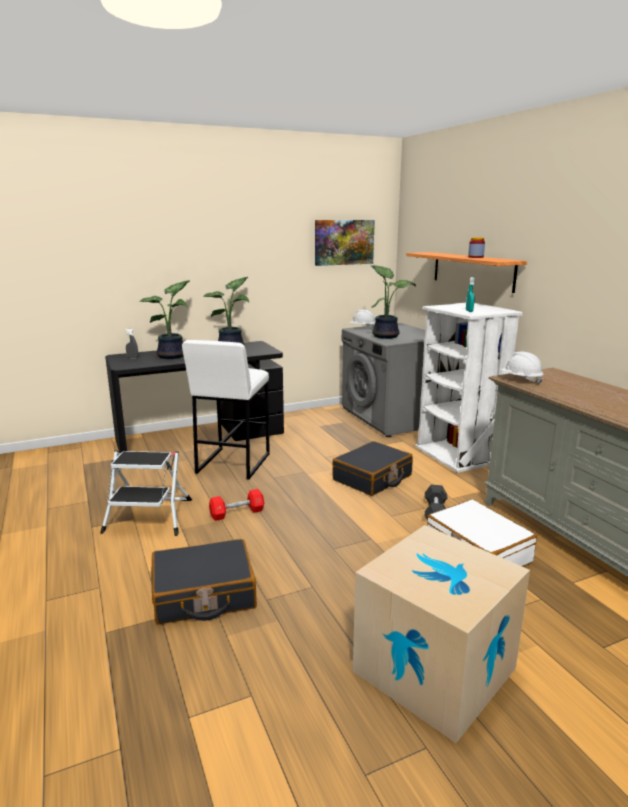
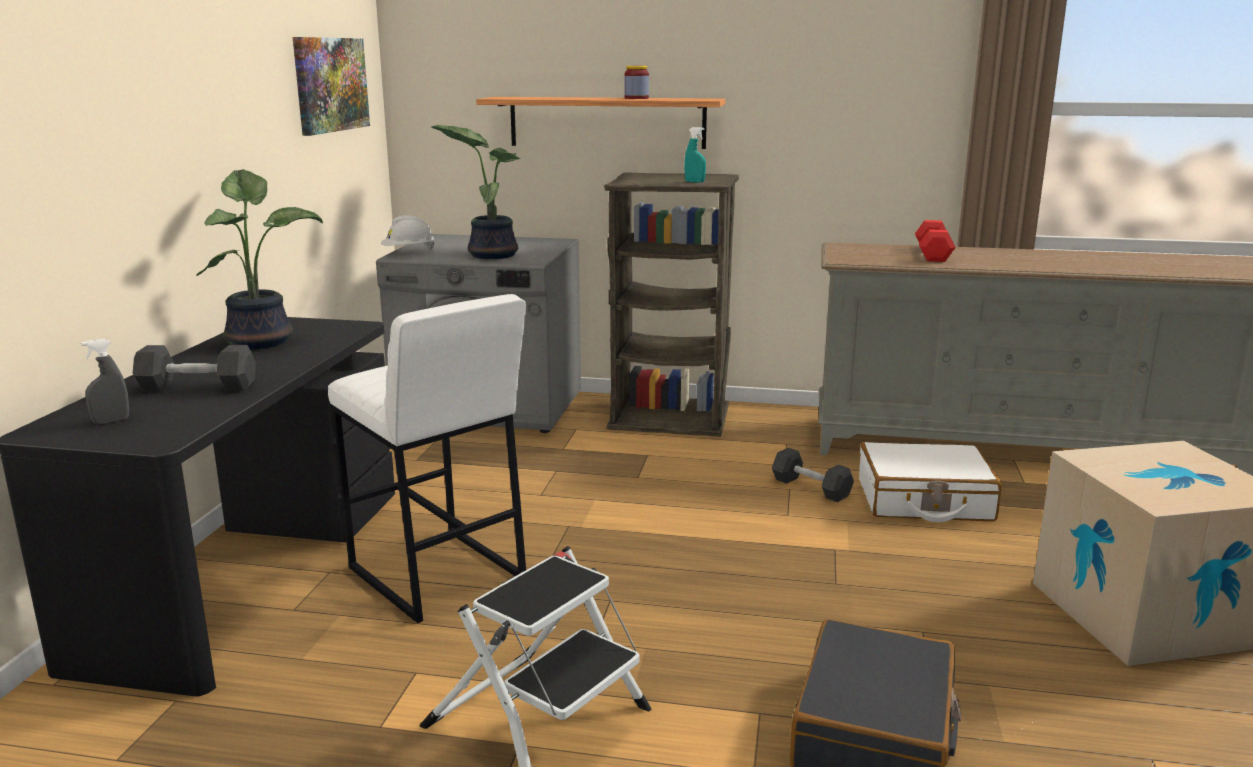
camera: 55 degrees left, 0 degrees up
(173, 356) = (197, 387): potted plant -> black dumbbell
(237, 513) = (637, 626): red dumbbell -> red dumbbell (933, 254)
(372, 478) = (663, 488): black suitcase -> none
(458, 454) = (670, 416): white bookcase -> brown bookcase
(520, 380) = (860, 260): white hard hat -> none

